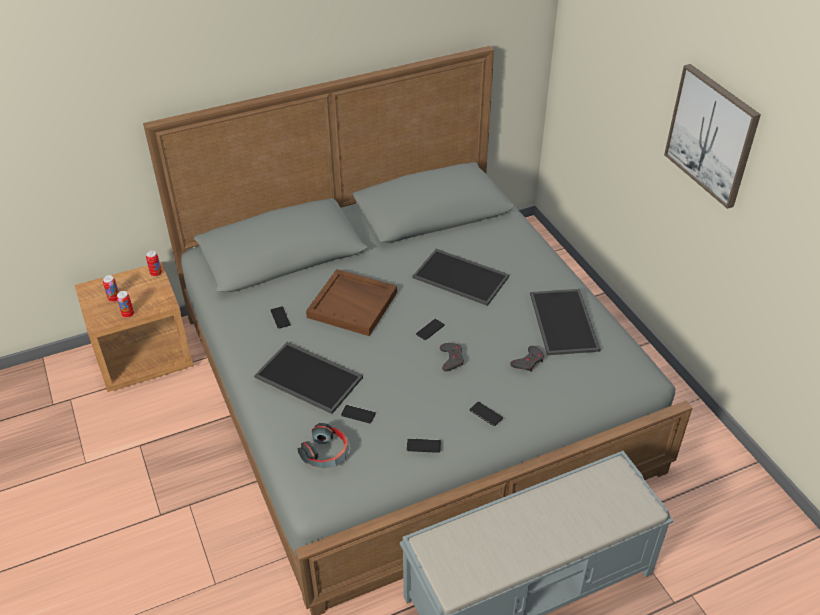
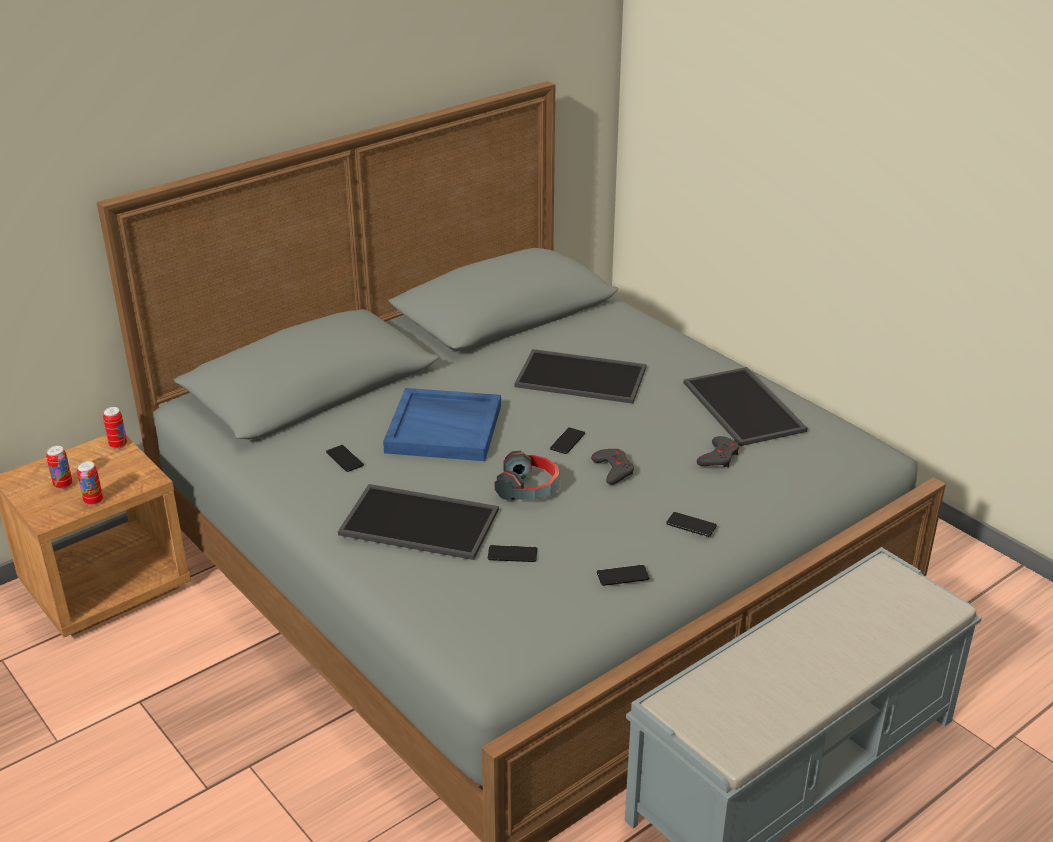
camera: 15 degrees left, 10 degrees down
(326, 453) = (487, 609): headphones -> headphones (529, 488)
(353, 304) = (445, 428): brown tray -> blue tray
(712, 135) = (890, 128): picture -> none

